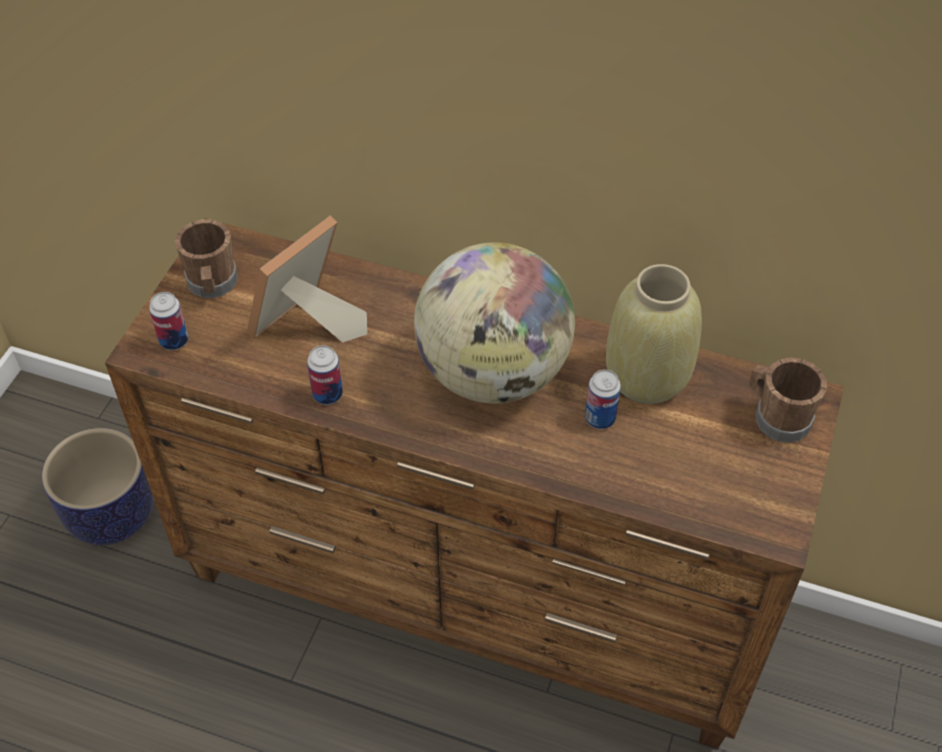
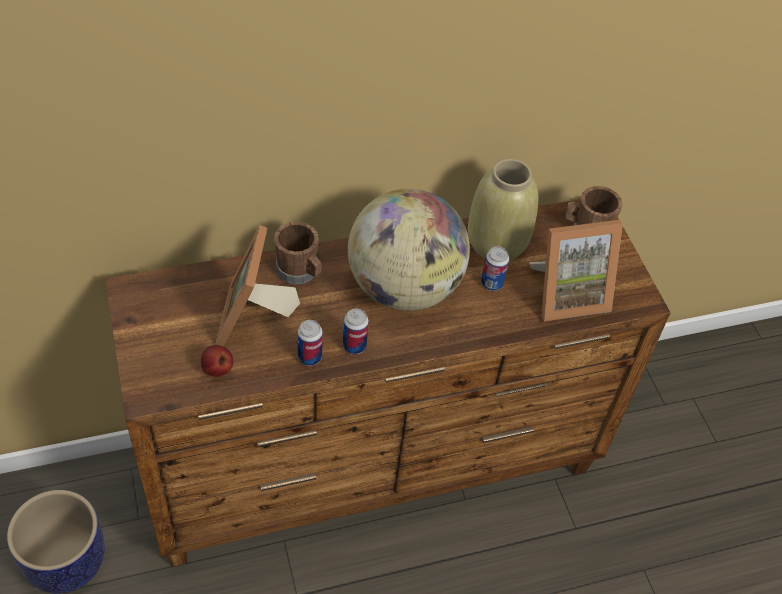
camera: 40 degrees left, 0 degrees up
(174, 341) = (165, 377): can -> can (354, 346)
(212, 285) = (157, 323): brown mug -> brown mug (300, 272)
(227, 359) = (217, 369): none -> apple
(683, 477) = (567, 294): none -> picture frame

